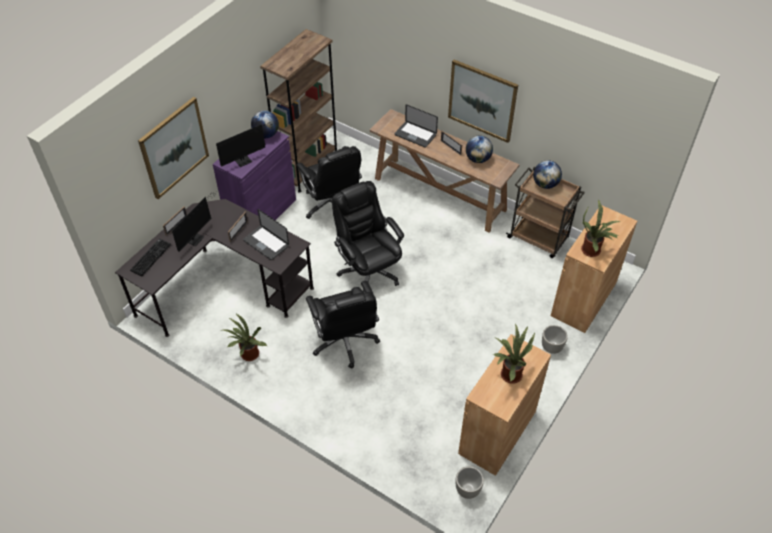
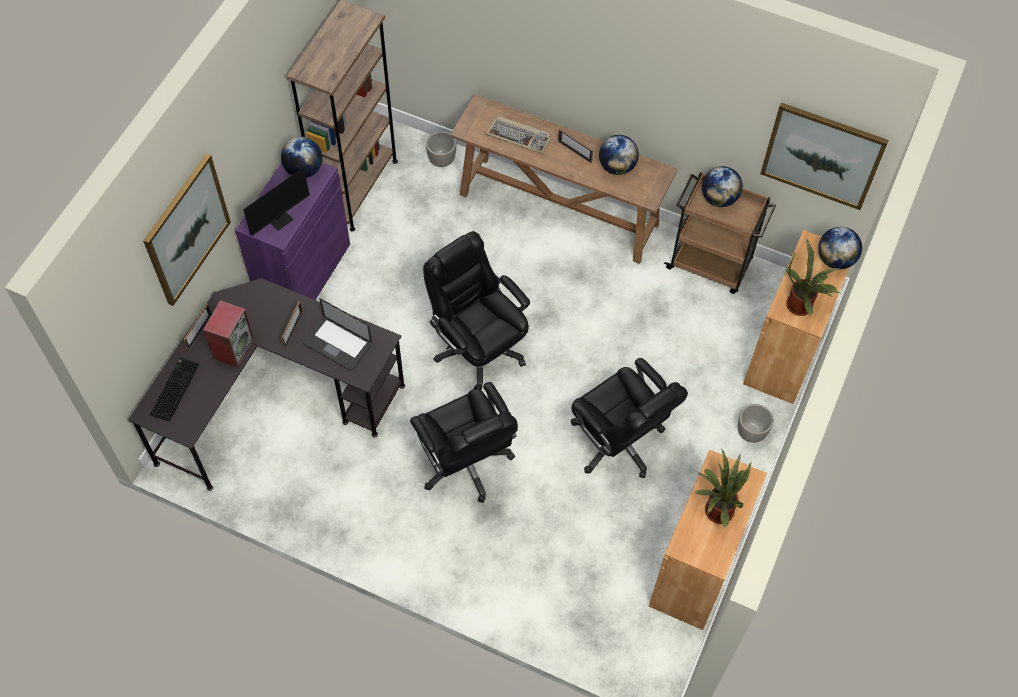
camera: 10 degrees left, 10 degrees up
(196, 237) = (233, 347): monitor -> speaker
(248, 355) = (334, 503): potted plant -> none
(332, 205) = (405, 247): black office chair -> black office chair (618, 442)
(415, 135) = (519, 136): laptop -> keyboard
(468, 490) = (669, 656): grey planter -> grey planter (442, 160)
(482, 100) = (618, 88): picture -> picture (822, 155)
(621, 225) = (835, 259): none -> globe

